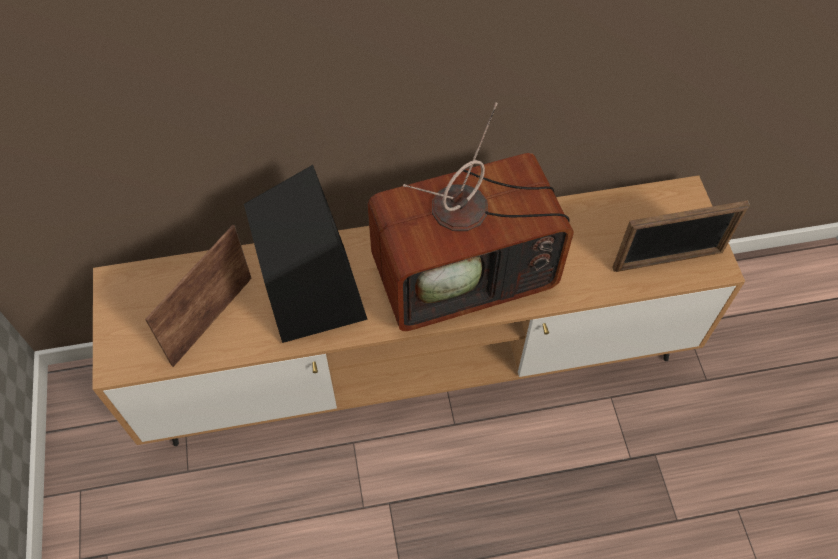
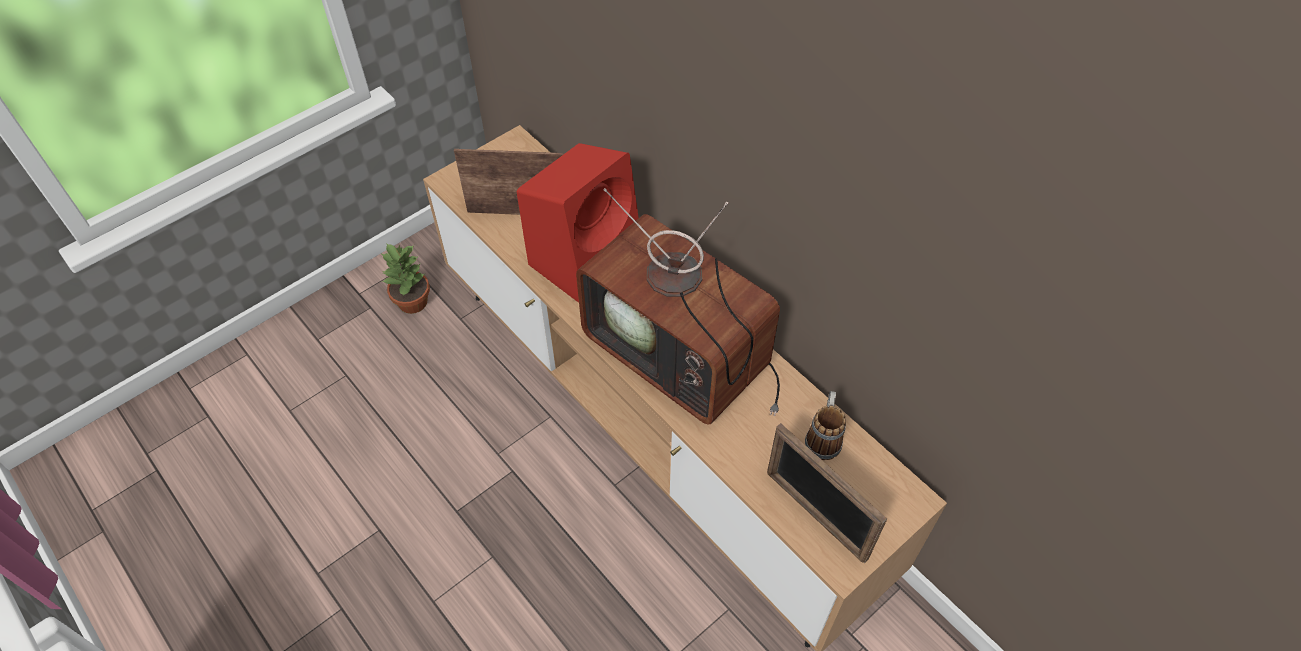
camera: 60 degrees right, 5 degrees down
(134, 508) = (413, 302): none -> potted plant
(312, 291) = (587, 260): black speaker -> red speaker
(603, 217) = (823, 437): none -> mug

